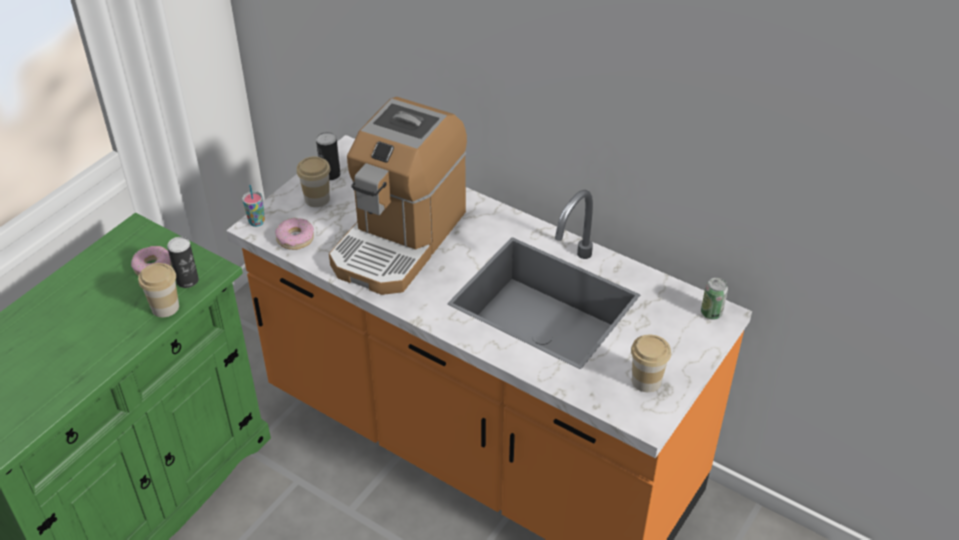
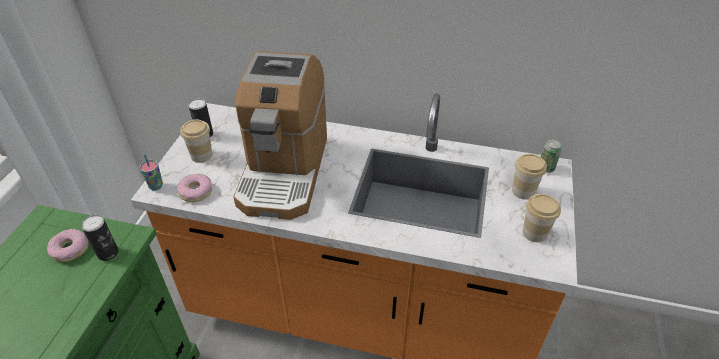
camera: 20 degrees left, 0 degrees up
(165, 307) = (94, 284): cup -> cup (523, 191)

